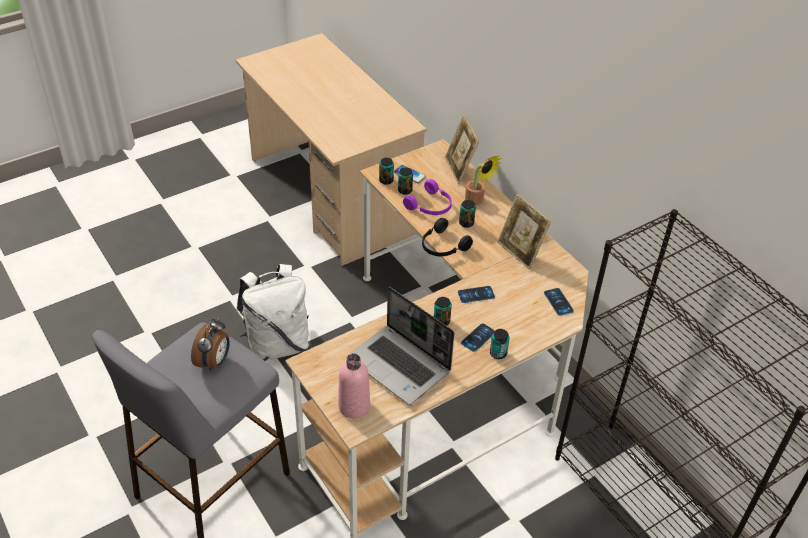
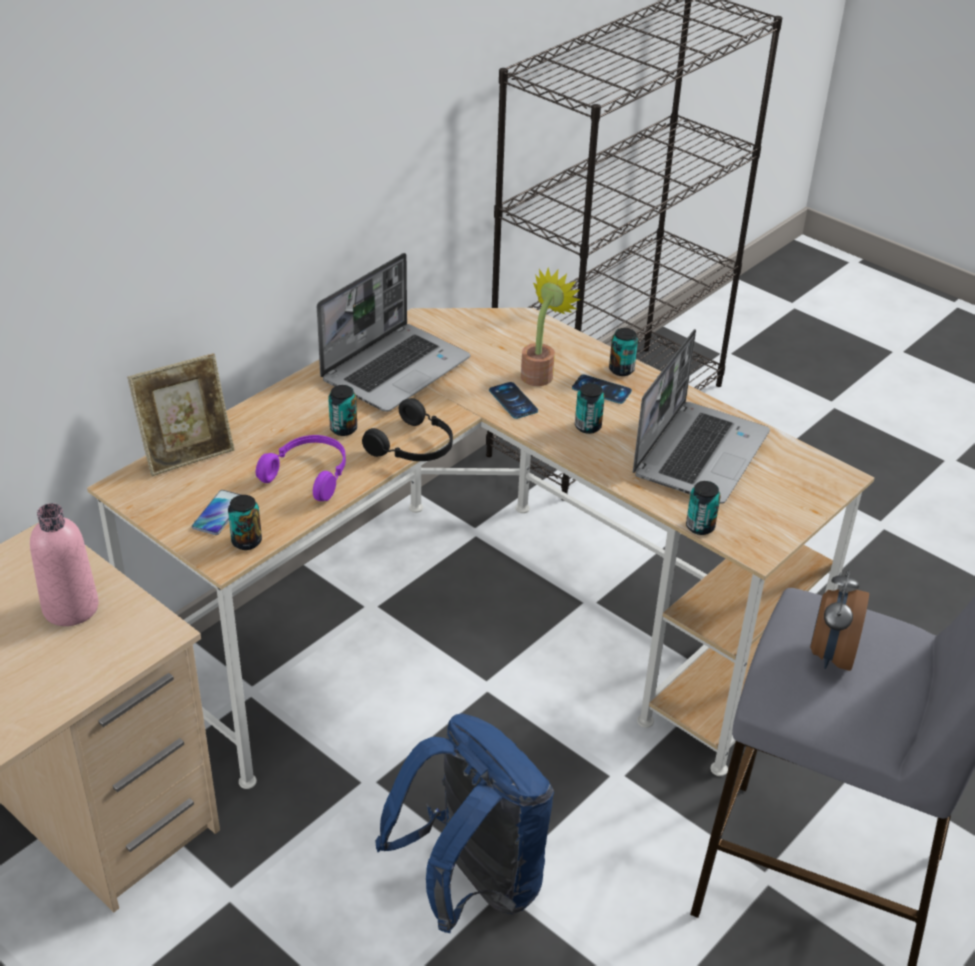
camera: 105 degrees left, 5 degrees down
(214, 362) = (830, 654): alarm clock -> alarm clock turned 75 degrees counterclockwise
(277, 344) = (471, 884): white backpack -> blue backpack
(354, 406) = (803, 484): pink bottle -> pink bottle (70, 608)
(405, 190) = (271, 512): can -> can (700, 527)
(477, 201) = (278, 424): potted plant -> potted plant (540, 373)
(520, 252) = (396, 369): picture frame -> laptop
(558, 302) = (491, 328): phone -> none

